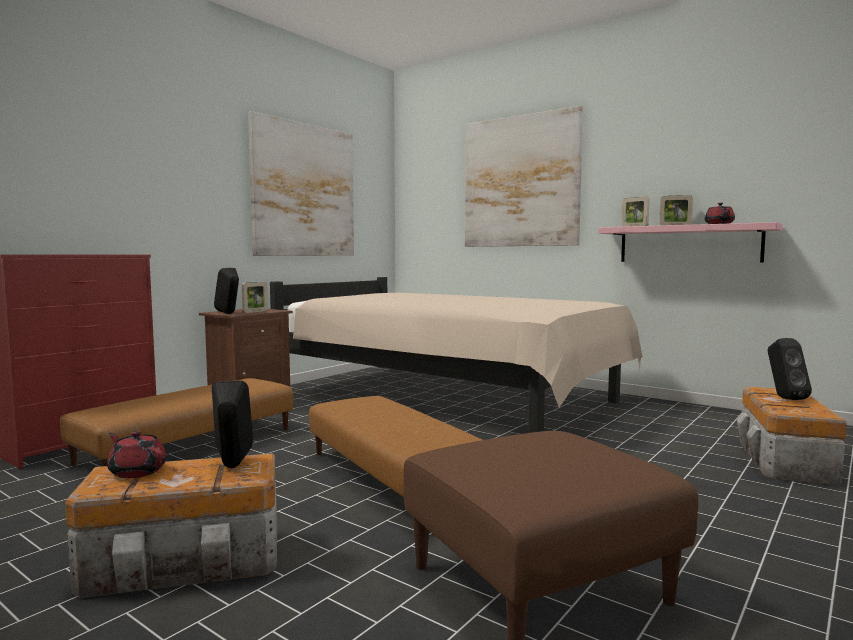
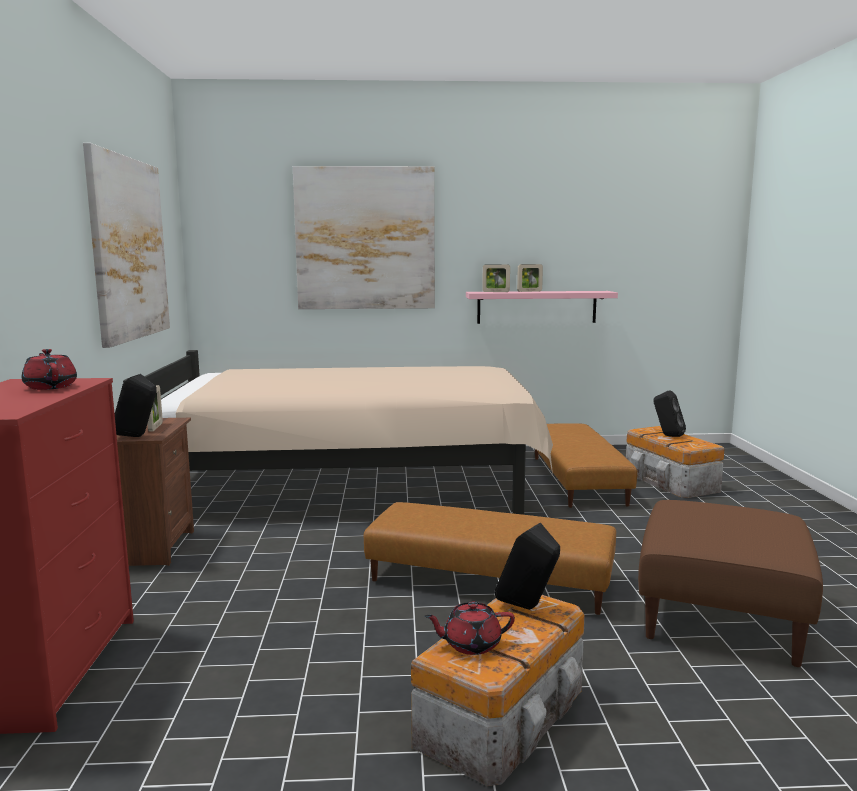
camera: 40 degrees left, 5 degrees up
(189, 445) = (212, 619): brown ottoman -> brown ottoman (576, 480)
(719, 224) = (567, 291): red teapot -> red teapot (51, 387)

